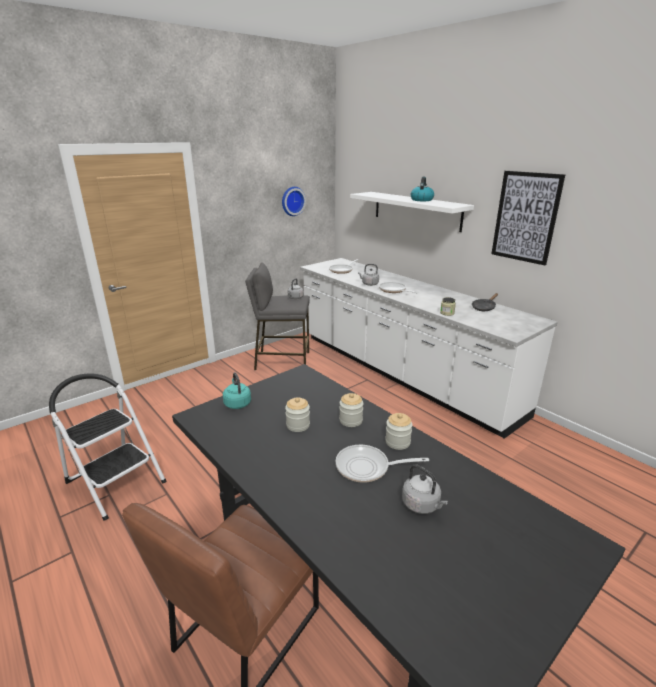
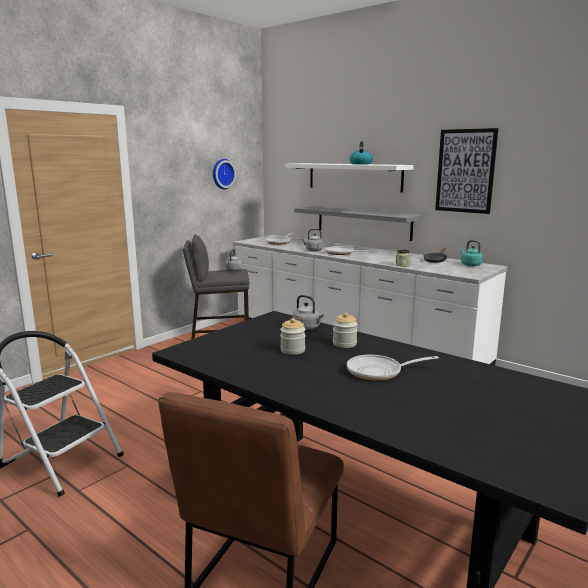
camera: 10 degrees left, 10 degrees down
(237, 403) = (219, 340): turquoise kettle -> turquoise kettle (470, 265)
(397, 442) = (398, 354): jar -> none
(422, 257) = (363, 222): none -> grey shelf
(422, 505) = (445, 390): grey kettle -> grey kettle (307, 328)

